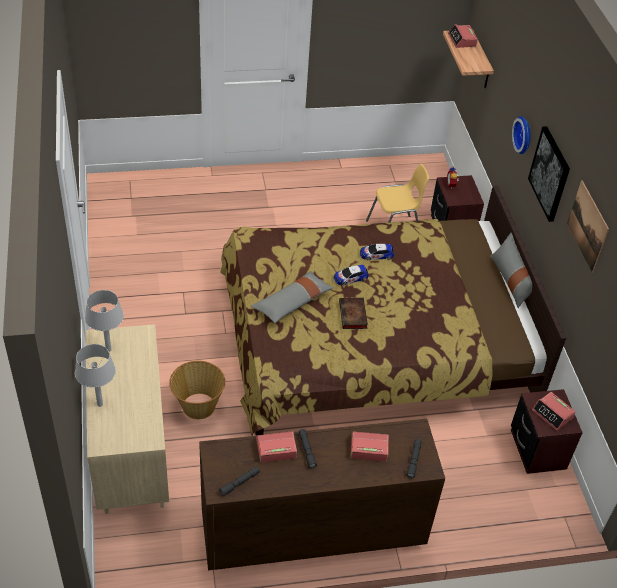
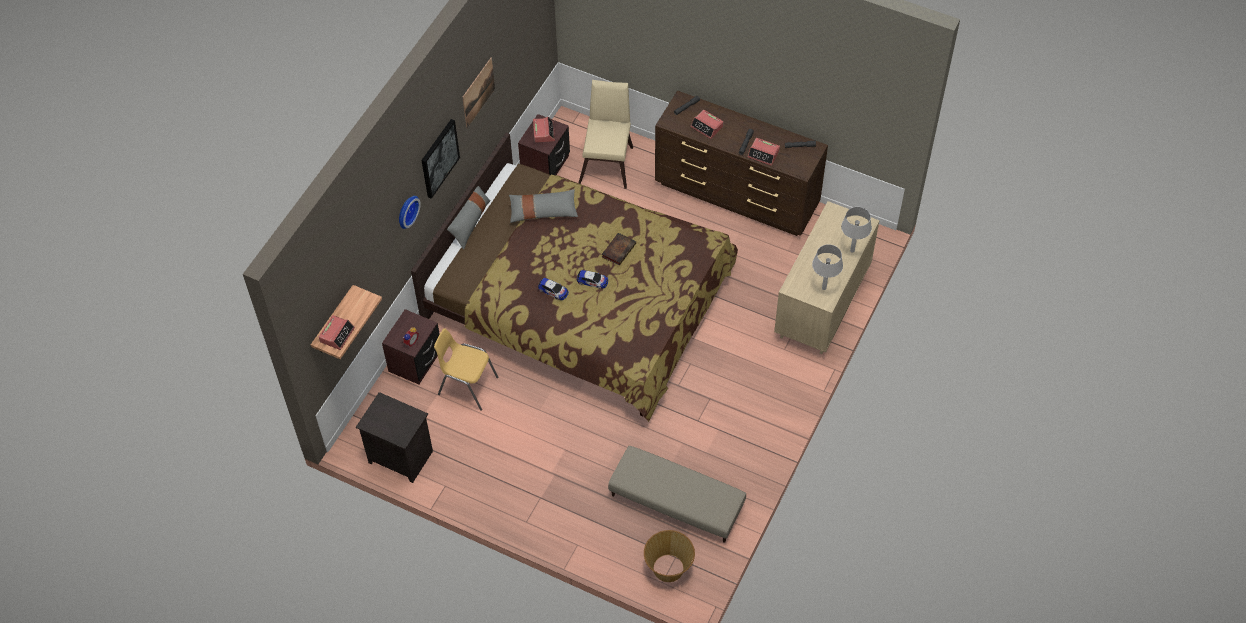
camera: 140 degrees left, 10 degrees up
(157, 230) = (676, 502): none -> beige ottoman
(198, 406) = (752, 315): basket -> basket (668, 568)
(292, 303) = (654, 283): grey pillow -> grey pillow (543, 210)
(391, 169) = (399, 457): none -> black nightstand
(482, 491) = (607, 161): none -> beige chair

